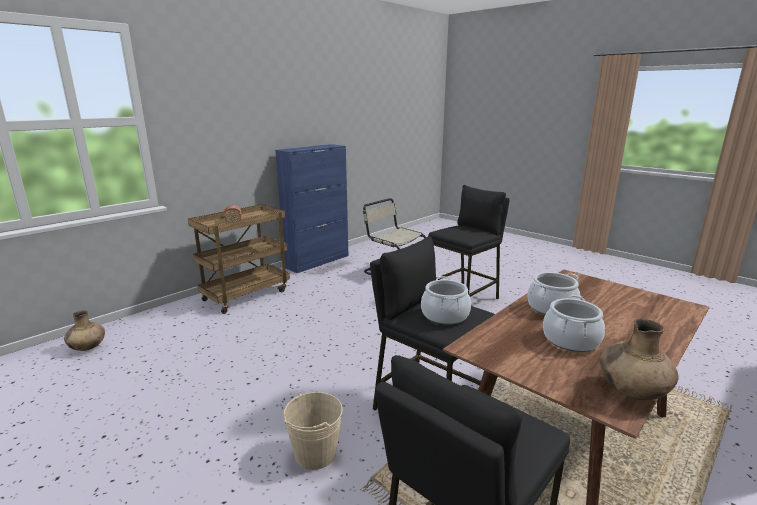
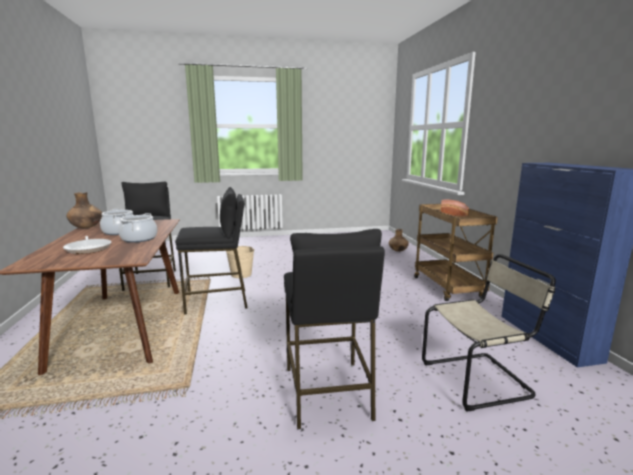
camera: 125 degrees right, 5 degrees down
(444, 315) = (201, 229): cooking pot -> none
(619, 311) = (88, 248): none -> frying pan

